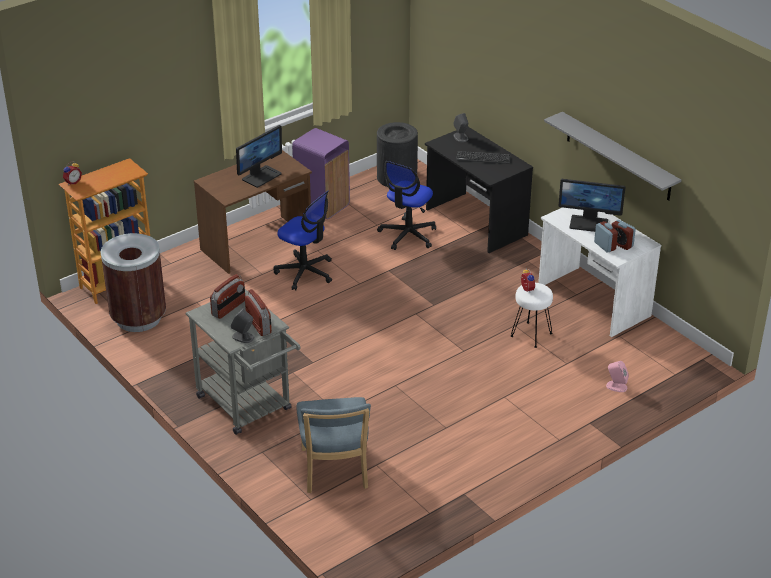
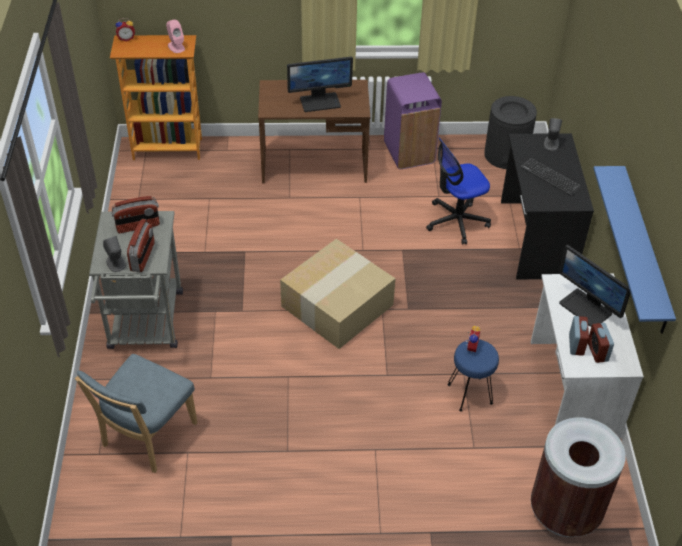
camera: 35 degrees right, 10 degrees up
(138, 318) = (150, 190): brown trash can -> brown trash can (565, 511)
(305, 272) = (327, 214): office chair -> none
(379, 325) = (337, 304): none -> cardboard box
(531, 334) = (470, 393): white stool -> blue stool
(616, 386) = (499, 505): pink speaker -> pink speaker (176, 47)
(618, 157) = (644, 250): grey shelf -> blue shelf

